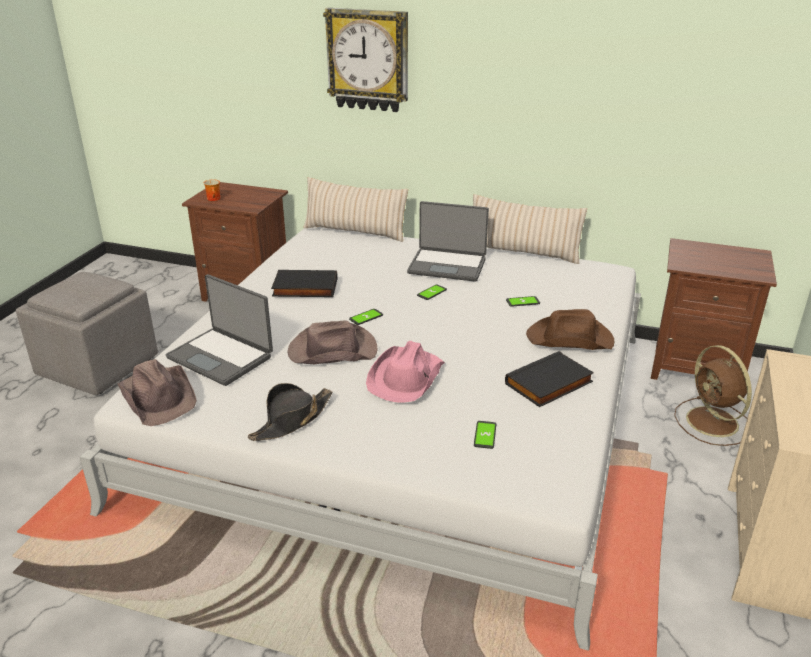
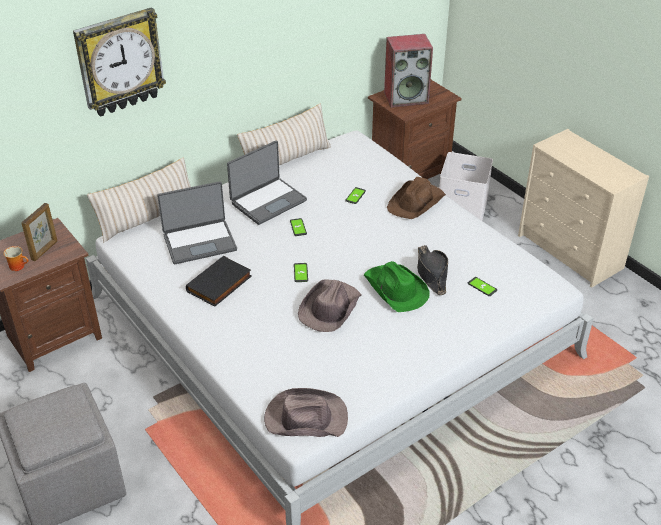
camera: 55 degrees left, 10 degrees up
(221, 357) = (280, 366): laptop -> laptop (199, 242)
(242, 200) = (45, 250): none -> picture frame
(292, 420) = (396, 361): black hat -> black hat (431, 274)
(406, 378) = (395, 289): pink hat -> green hat
(549, 384) = (454, 236): black book -> none
(710, 256) = (406, 97): none -> speaker
(713, 423) = (463, 204): brown fan -> white storage box

